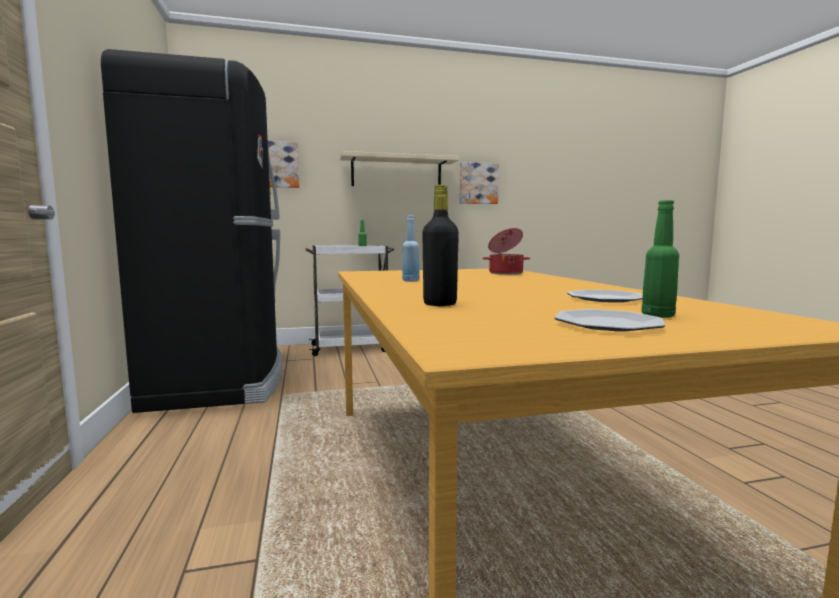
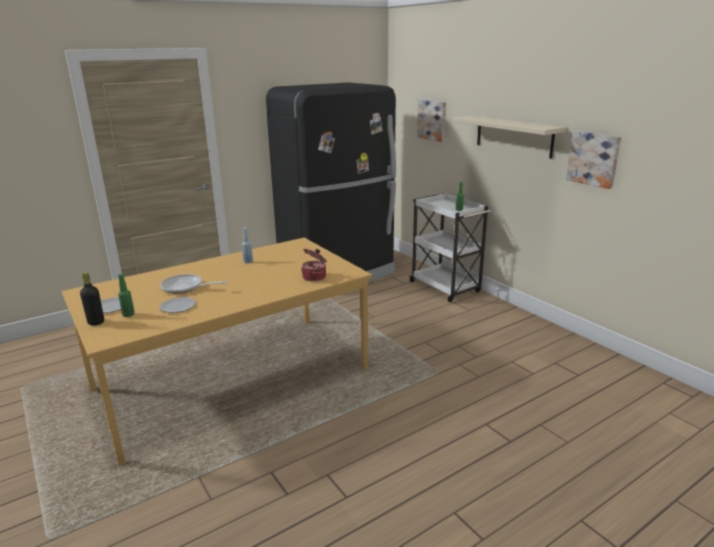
camera: 70 degrees right, 15 degrees up
(440, 304) = (158, 279): black bottle -> black bottle (96, 322)
(508, 296) = (185, 288): none -> frying pan

